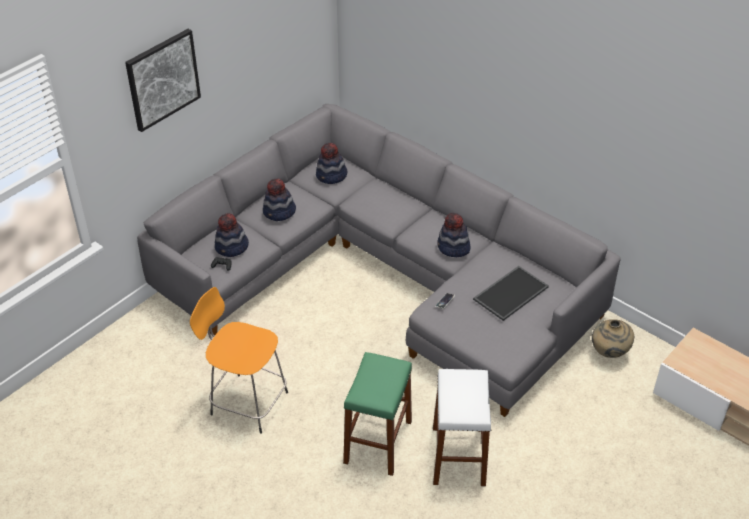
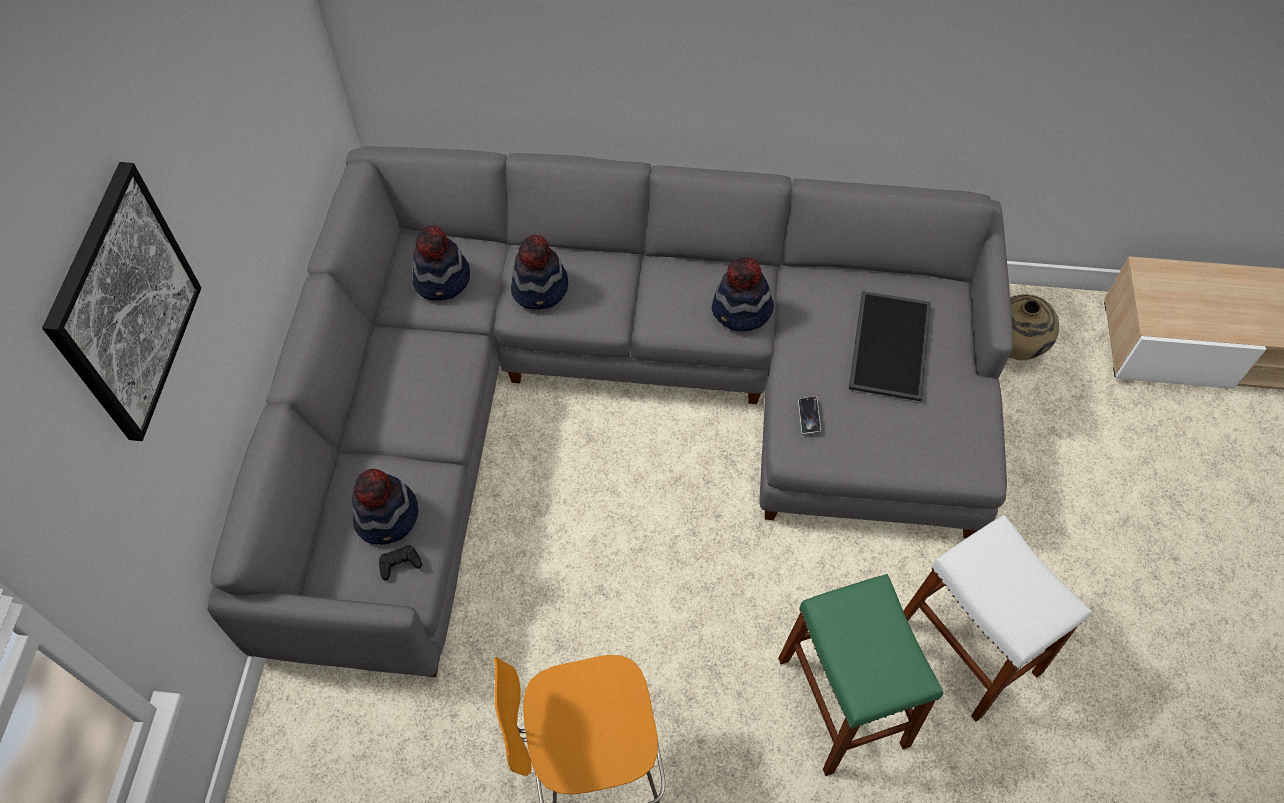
camera: 35 degrees left, 15 degrees up
(279, 212) = (414, 399): hat -> hat (541, 289)

